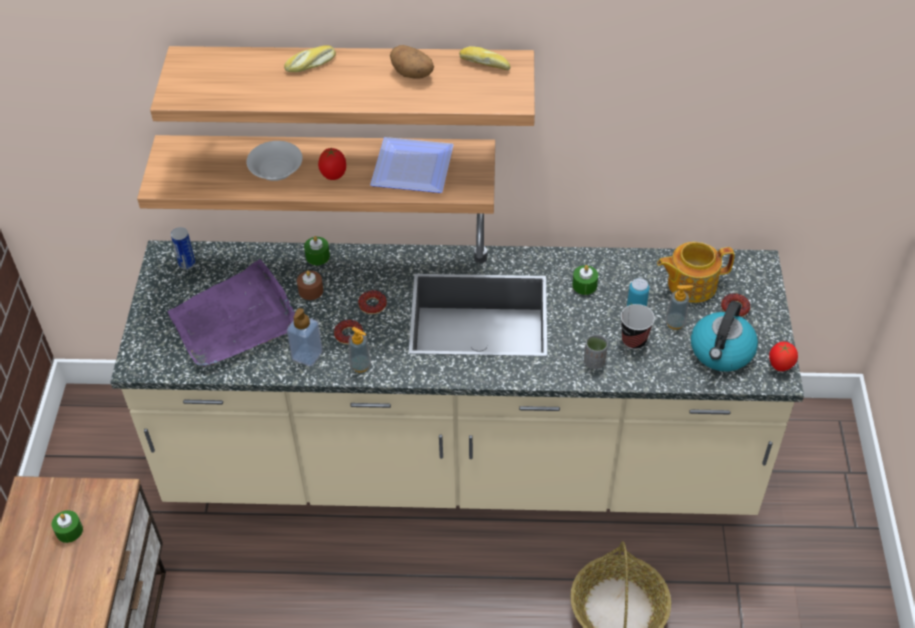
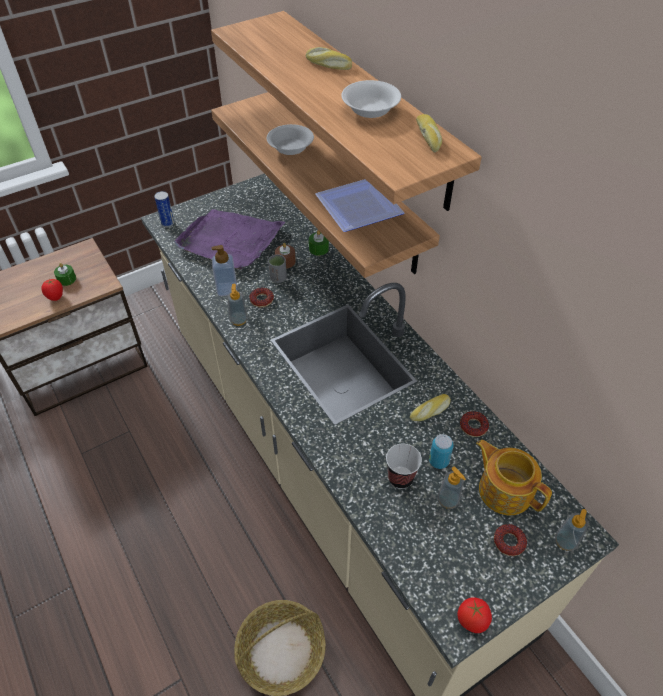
camera: 55 degrees right, 0 degrees up
(187, 264) = (259, 197): can -> can (168, 223)
(334, 176) = (311, 175): tomato -> tomato (56, 298)
(372, 305) = (299, 298): donut -> donut (473, 426)
(413, 74) = (371, 110): potato -> white bowl
(584, 285) = (430, 411): green candle -> bread
(594, 362) = (353, 461): grey cup -> grey cup (278, 278)
(721, 352) = (445, 557): kettle -> none
(756, 277) = (565, 541): none -> soap dispenser

